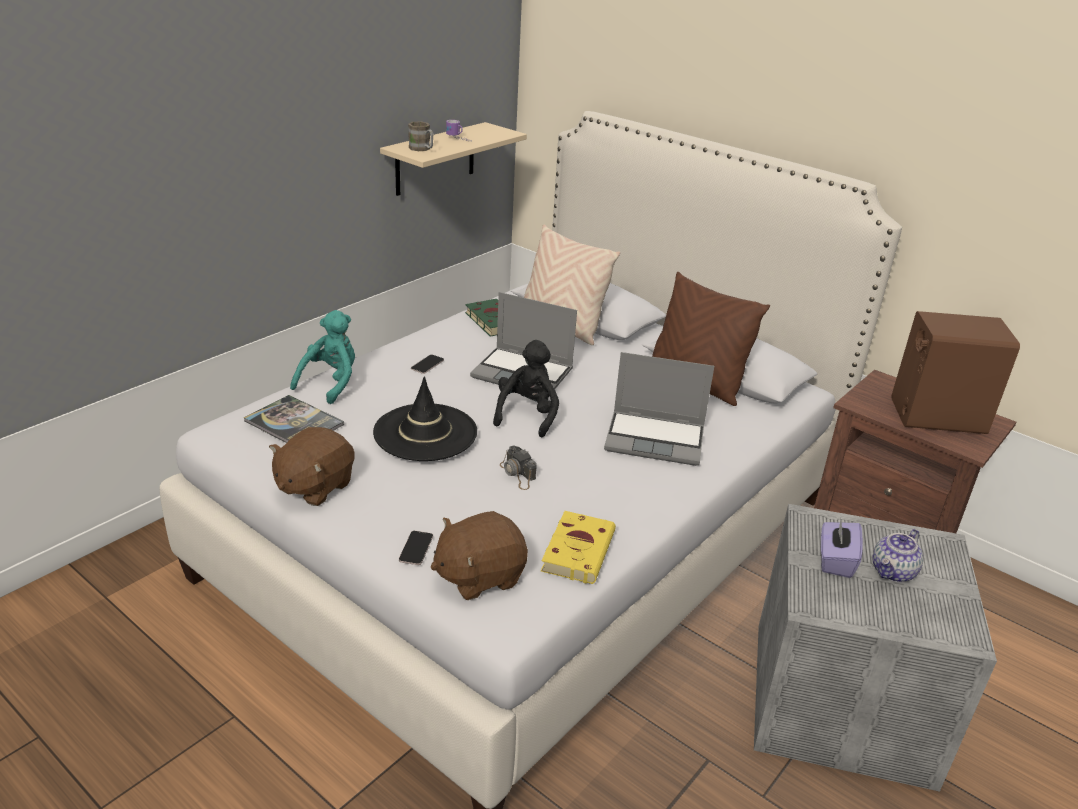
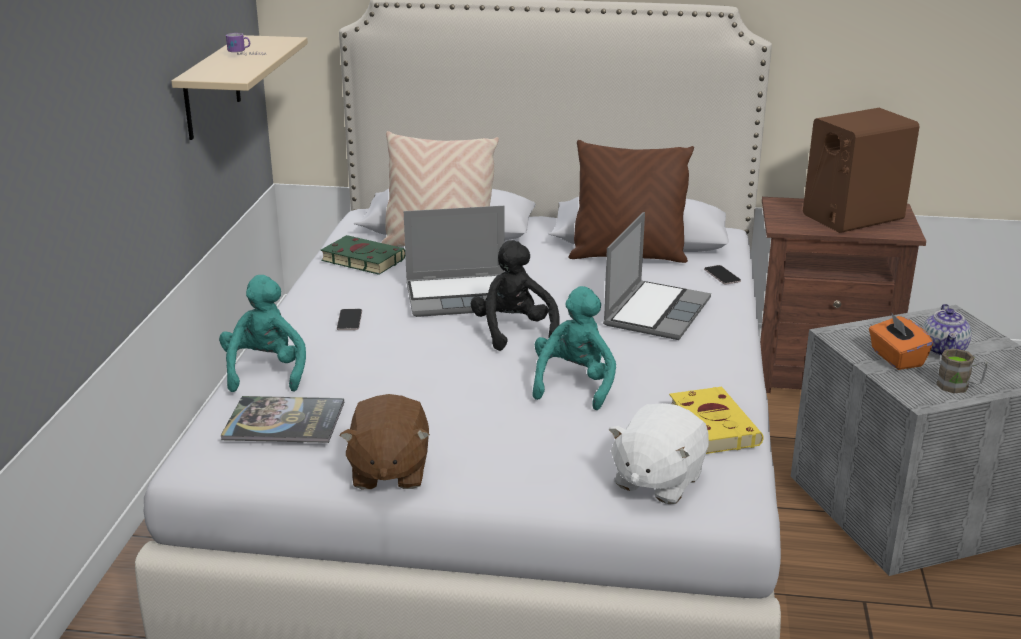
camera: 30 degrees left, 5 degrees down
(416, 548) = (570, 482): phone -> phone (722, 275)
(422, 149) = (224, 72): brown mug -> brown mug (959, 386)
(425, 433) = (439, 380): black hat -> none
(479, 576) = (657, 480): brown plush toy -> white plush toy
(518, 474) = (574, 384): camera -> turquoise plush toy
(656, 439) = (656, 312): laptop -> laptop turned 45 degrees counterclockwise
(835, 561) = (896, 358): purple tissue box -> orange tissue box

